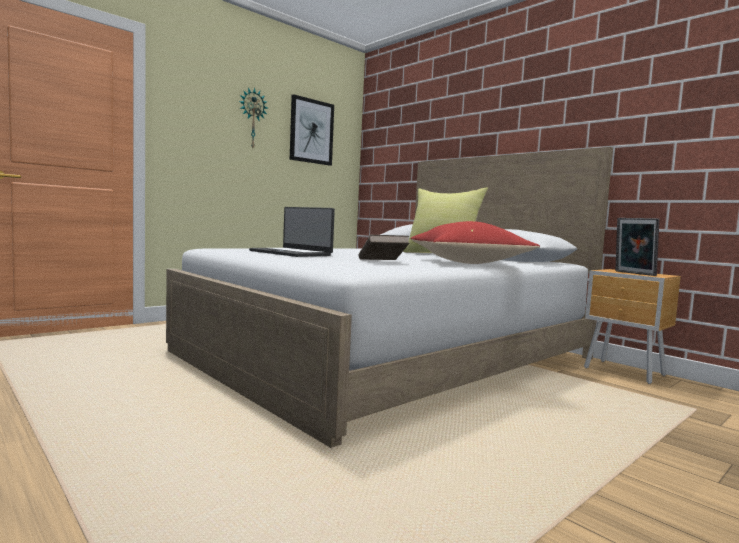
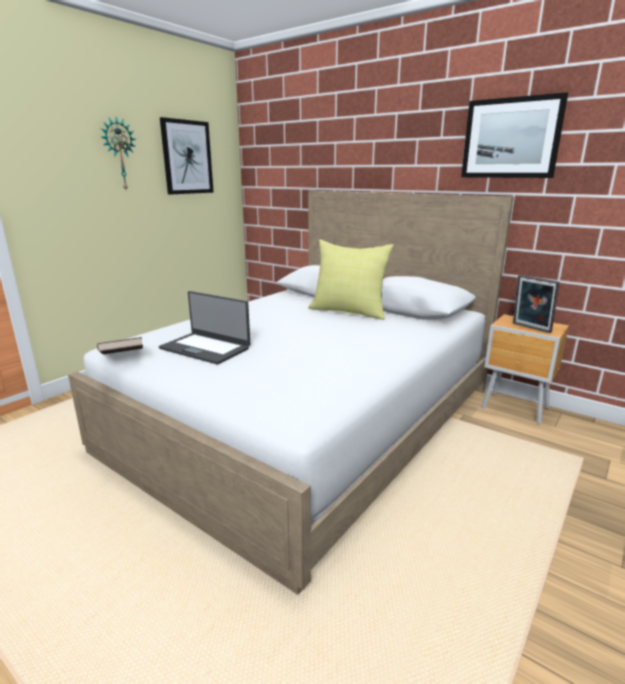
camera: 10 degrees left, 15 degrees up
(382, 261) = (307, 362): brown book -> brown book (123, 359)
(469, 263) = (387, 343): red pillow -> none
(607, 95) = (511, 138): none -> picture

